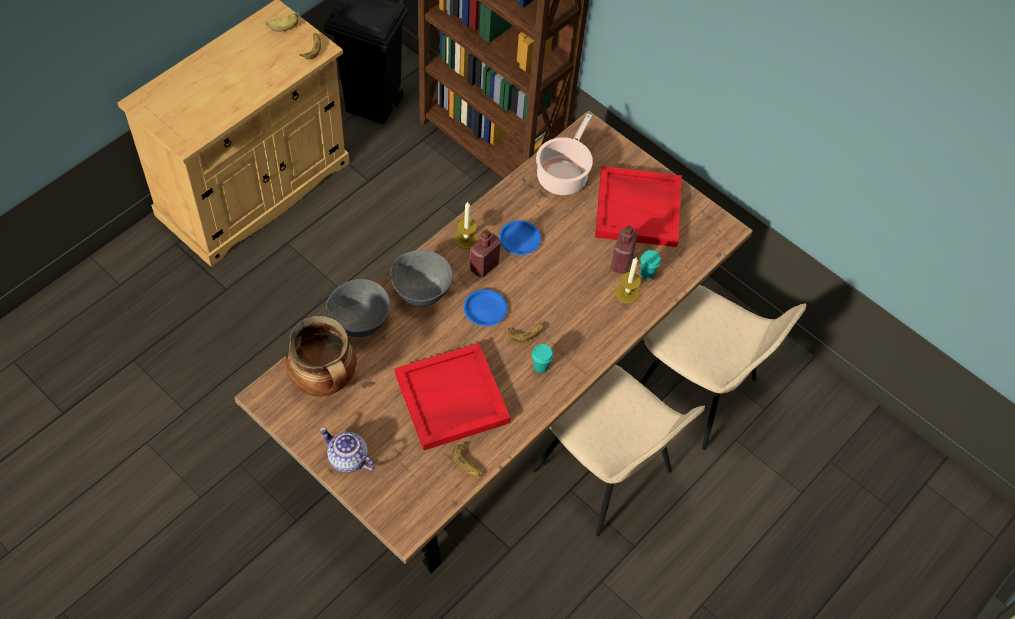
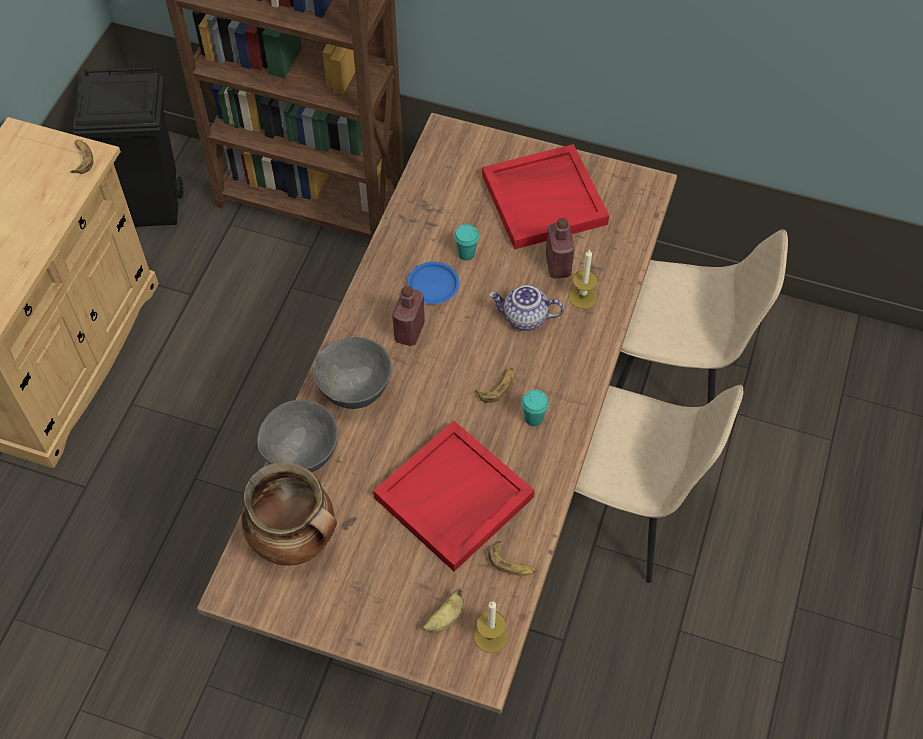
camera: 20 degrees left, 0 degrees up
(284, 28) = (34, 148): banana -> banana (445, 618)
(347, 459) = (371, 622): teapot -> teapot (524, 318)
(466, 239) = (372, 309): candle -> candle (490, 636)
(485, 310) = (437, 380): blue plate -> none
(563, 175) = (442, 194): cooking pot -> none
(647, 273) = (592, 266): turquoise cup -> turquoise cup (466, 253)

